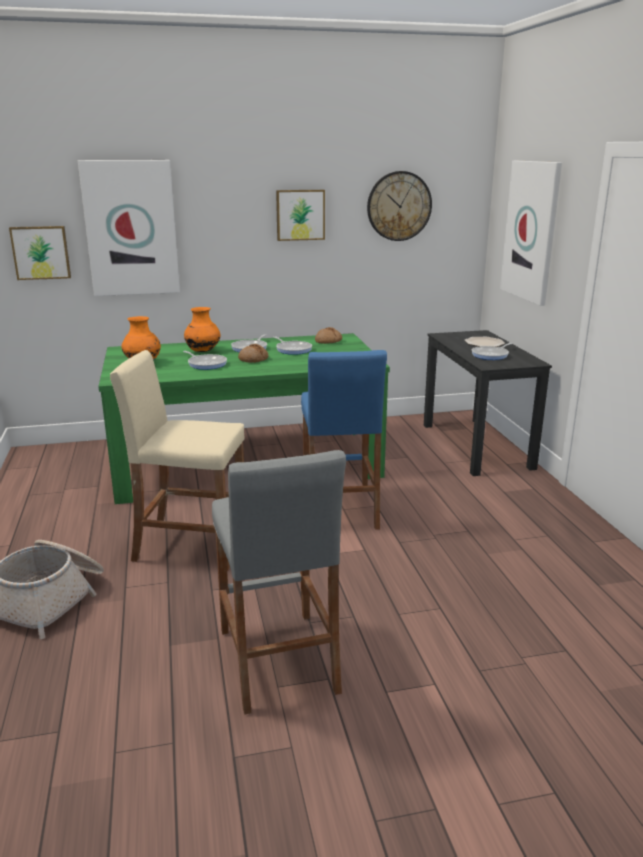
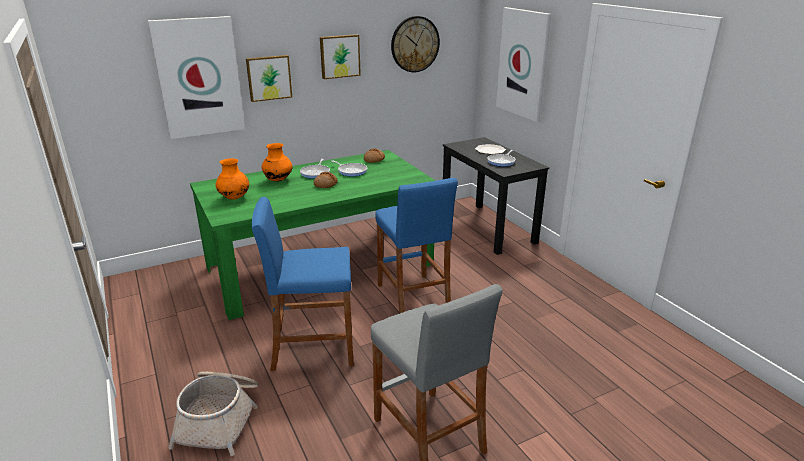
camera: 15 degrees left, 5 degrees up
(41, 252) = (118, 105): picture -> picture (269, 78)
(190, 545) = (312, 348): beige stool -> blue stool
(206, 364) = (289, 193): frying pan -> none

